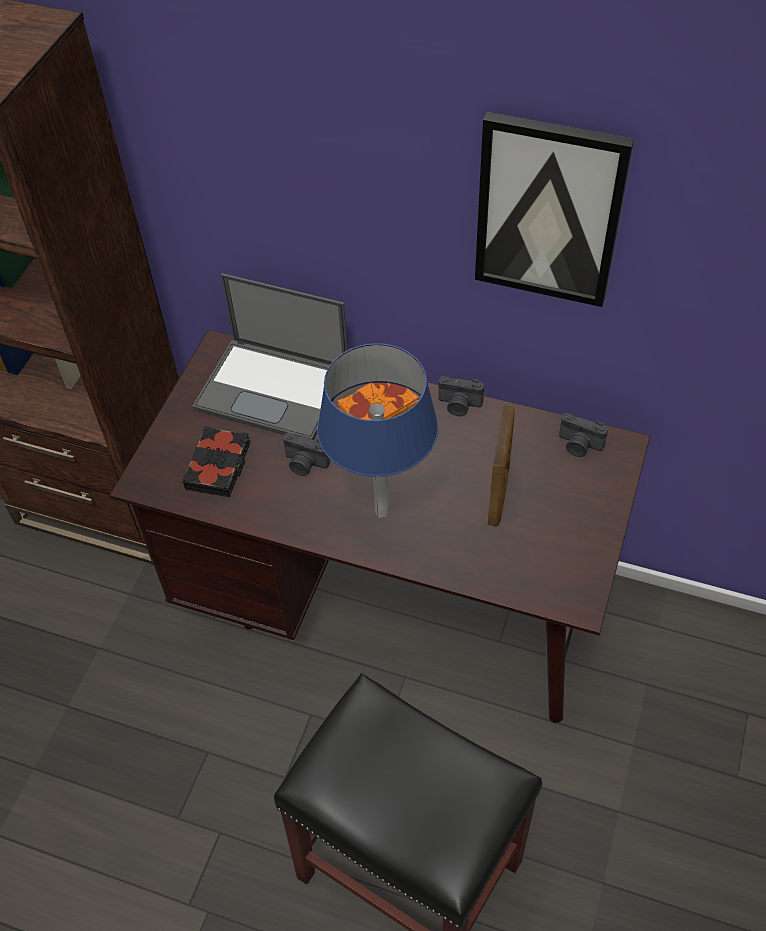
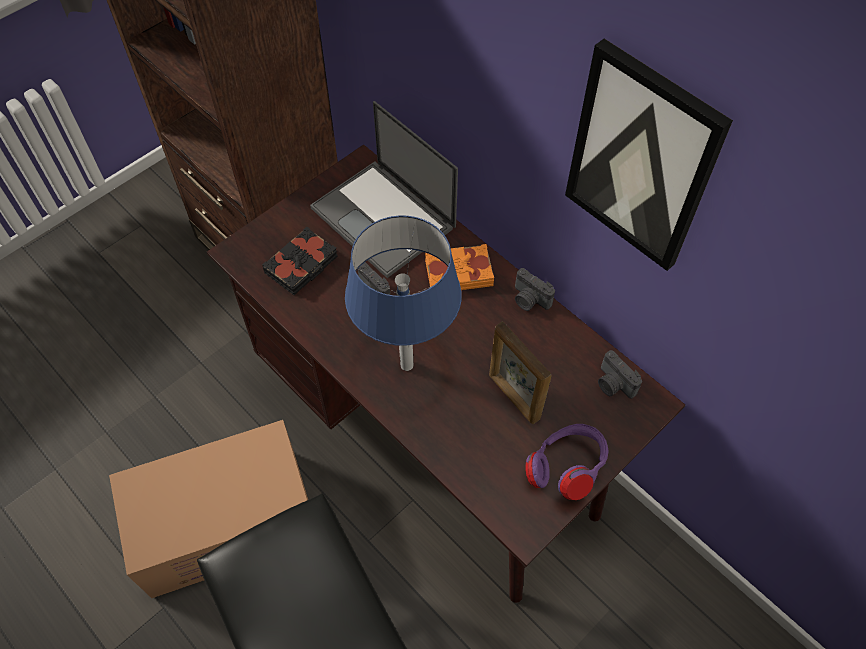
camera: 25 degrees right, 5 degrees up
(224, 793) = (226, 522): none -> cardboard box
(498, 496) = (513, 397): picture frame -> picture frame turned 105 degrees clockwise
(583, 536) = (565, 469): none -> purple headphones

